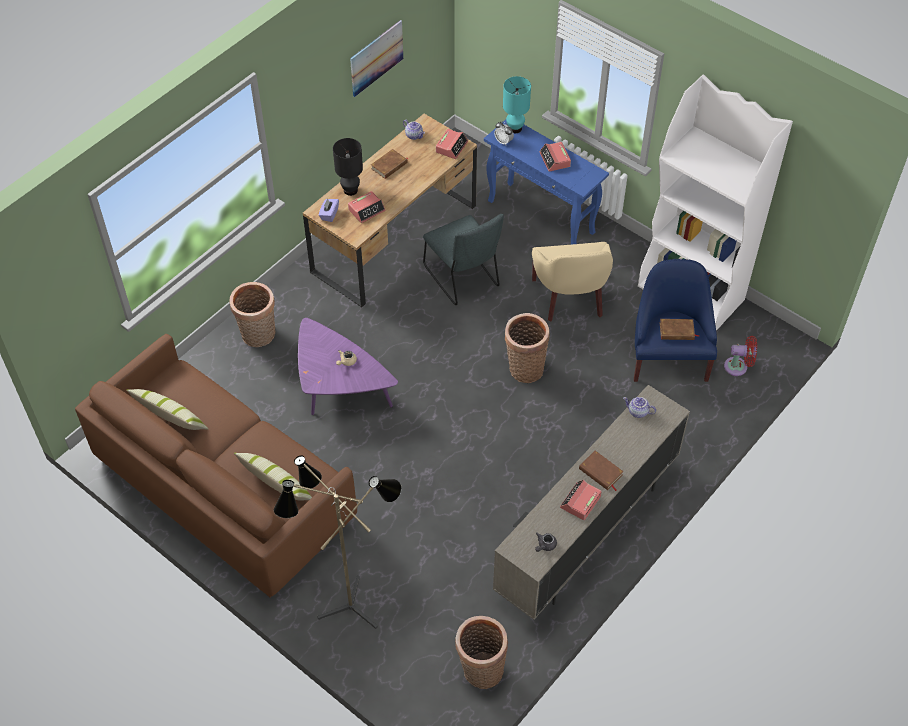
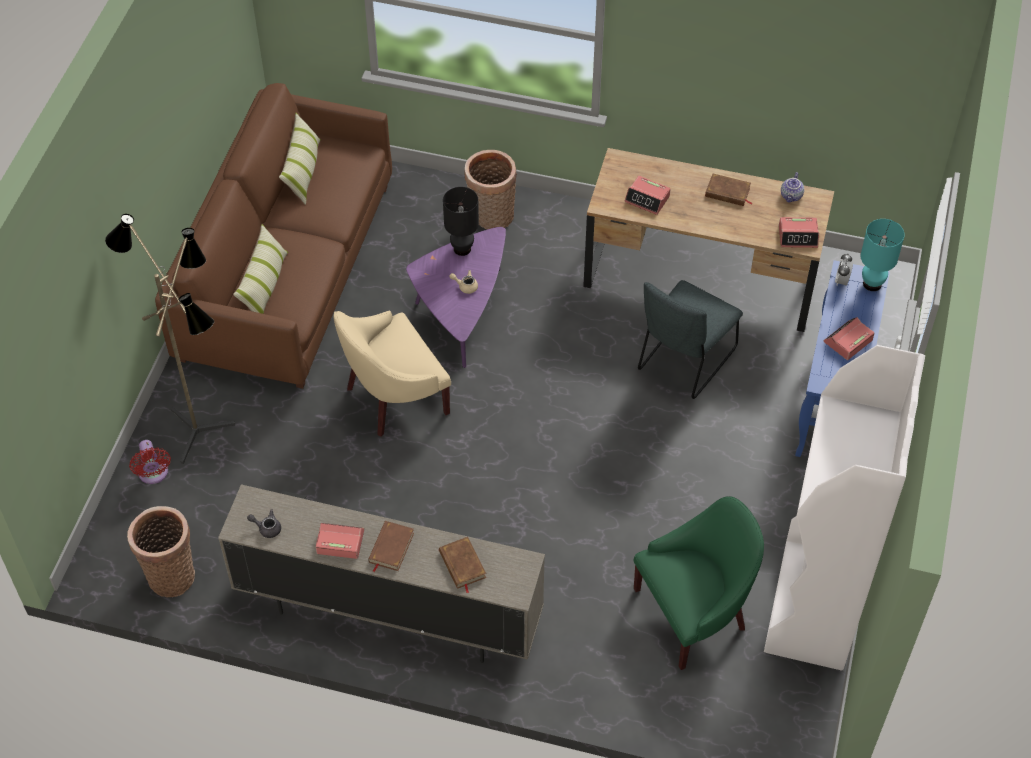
camera: 65 degrees right, 0 degrees up
(329, 214) = (619, 170): purple tissue box -> none
(350, 190) = (668, 174): black table lamp -> black table lamp (462, 249)
(376, 58) = (800, 78): picture -> none
(524, 368) = (588, 469): basket -> none
(571, 298) = (722, 478): beige armchair -> beige armchair (393, 397)
(637, 412) = (497, 556): teapot -> none
(668, 357) = (694, 613): blue armchair -> green armchair
(677, 331) = (687, 581): brown book -> brown book (462, 565)
(738, 367) = (724, 697): red fan -> red fan (153, 474)

